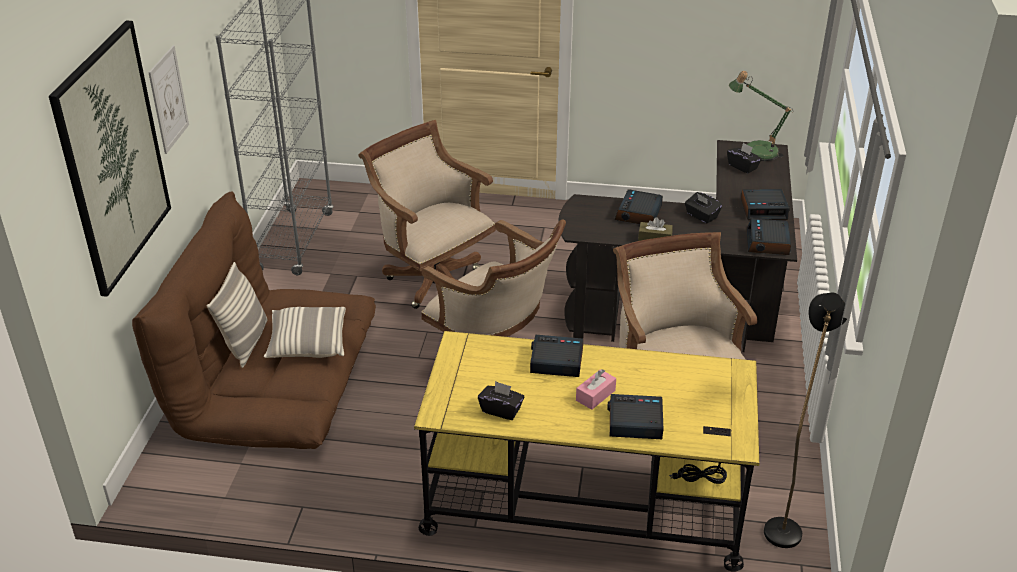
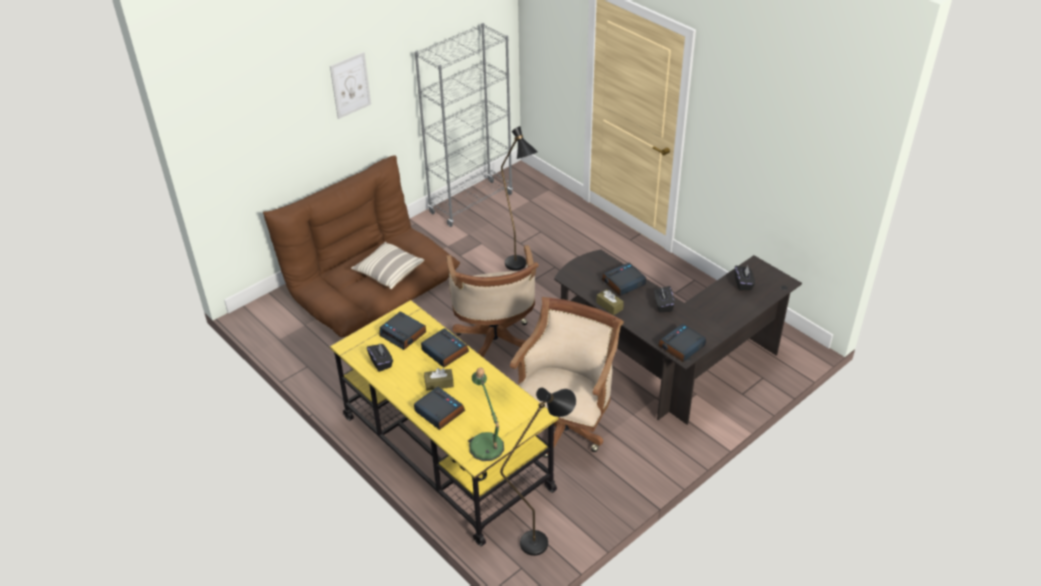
camera: 40 degrees right, 5 degrees up
(113, 158) = (276, 113): picture -> none
(245, 343) = (360, 255): pillow -> none
(431, 280) = (520, 268): office chair -> black floor lamp
(595, 395) = (439, 383): pink tissue box -> brown tissue box
(755, 150) = (770, 275): table lamp -> table lamp (486, 442)
(764, 209) = (713, 322): alarm clock -> alarm clock (403, 334)

